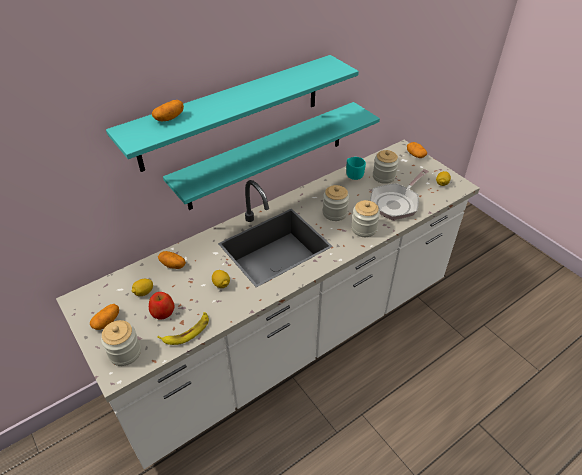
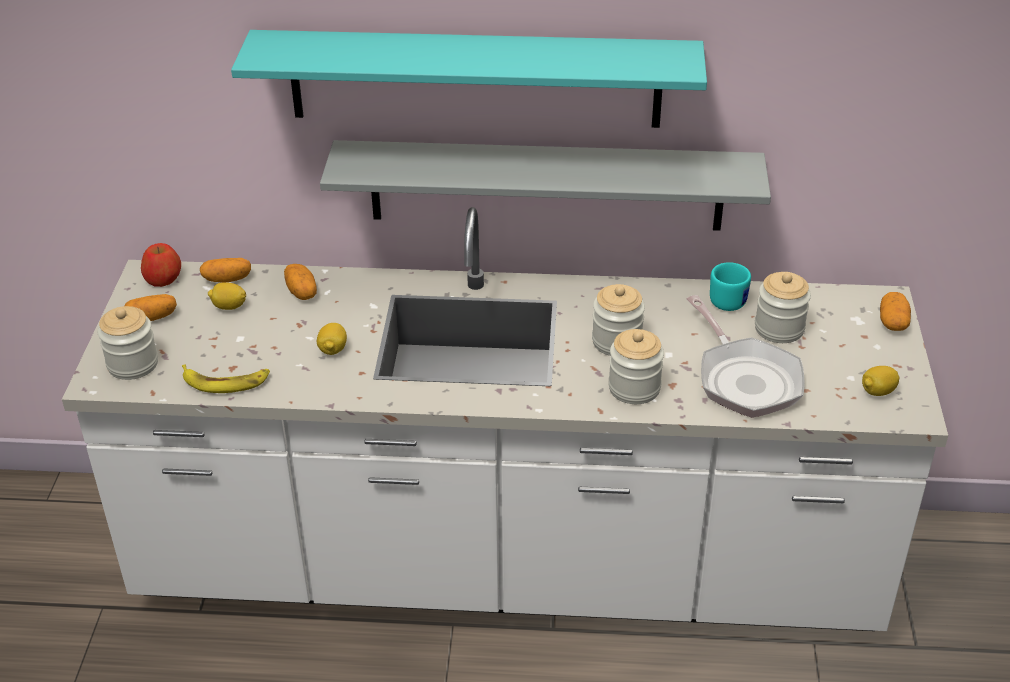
camera: 40 degrees right, 5 degrees down
(163, 312) = (224, 342): apple -> apple (163, 279)
(169, 118) = (338, 45): potato -> potato (227, 279)
(267, 155) = (546, 185): turquoise shelf -> grey shelf
(396, 203) = (745, 379): frying pan -> frying pan turned 105 degrees counterclockwise

